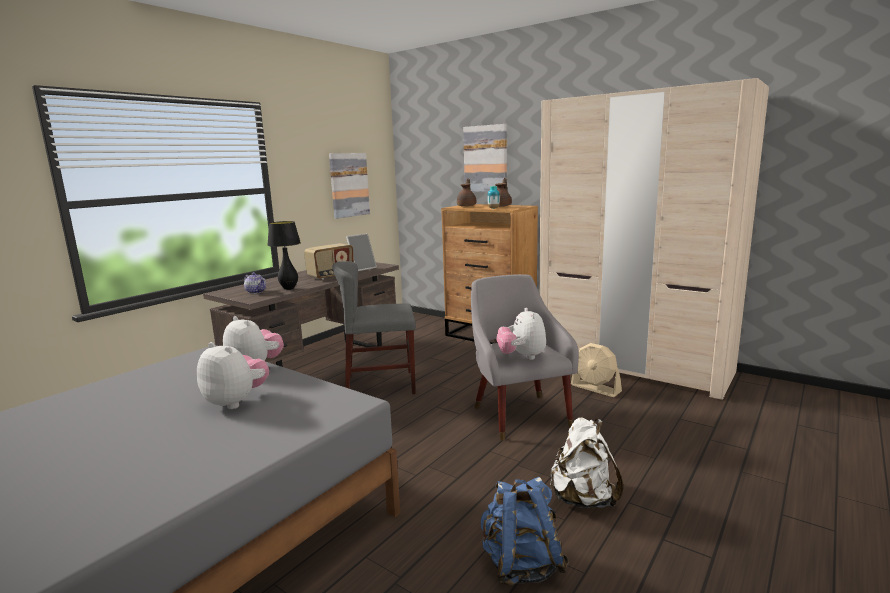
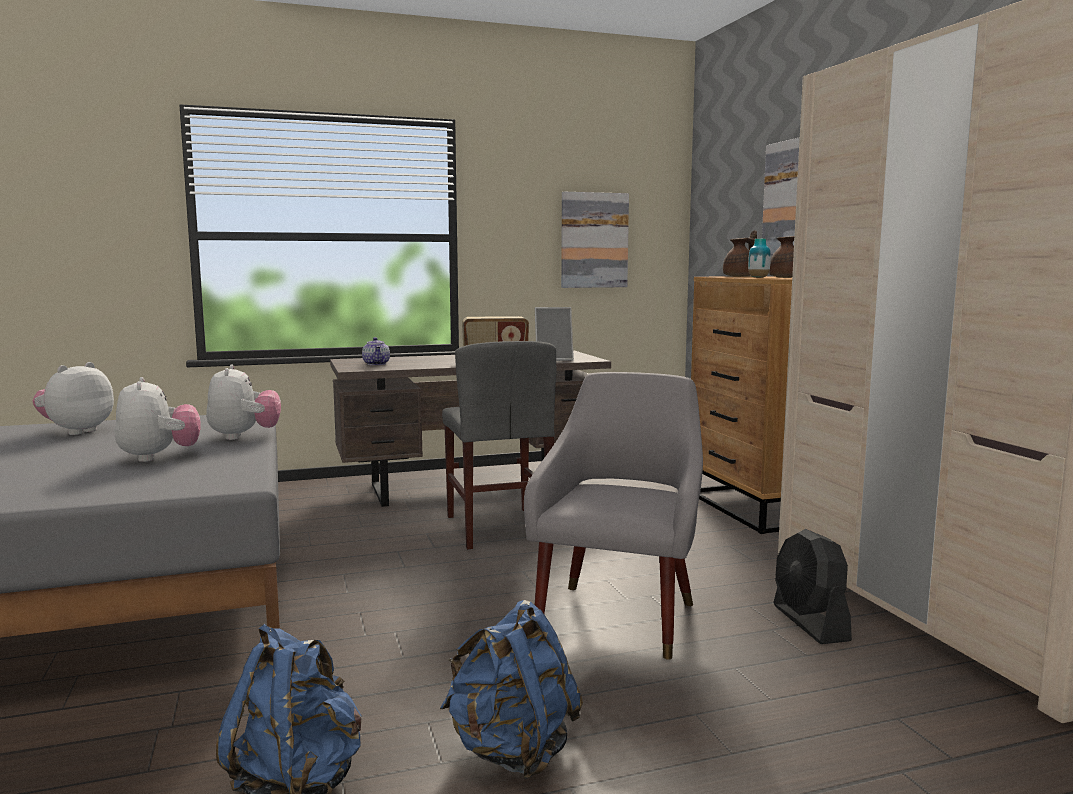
camera: 35 degrees right, 5 degrees down
(289, 288) = (415, 366): black table lamp -> none
(380, 385) = (499, 527): grey chair -> grey chair turned 135 degrees counterclockwise
(522, 357) = (596, 506): plush toy -> plush toy (76, 431)
(583, 499) = (512, 751): white backpack -> blue backpack
(595, 388) = (810, 623): beige fan -> black fan

